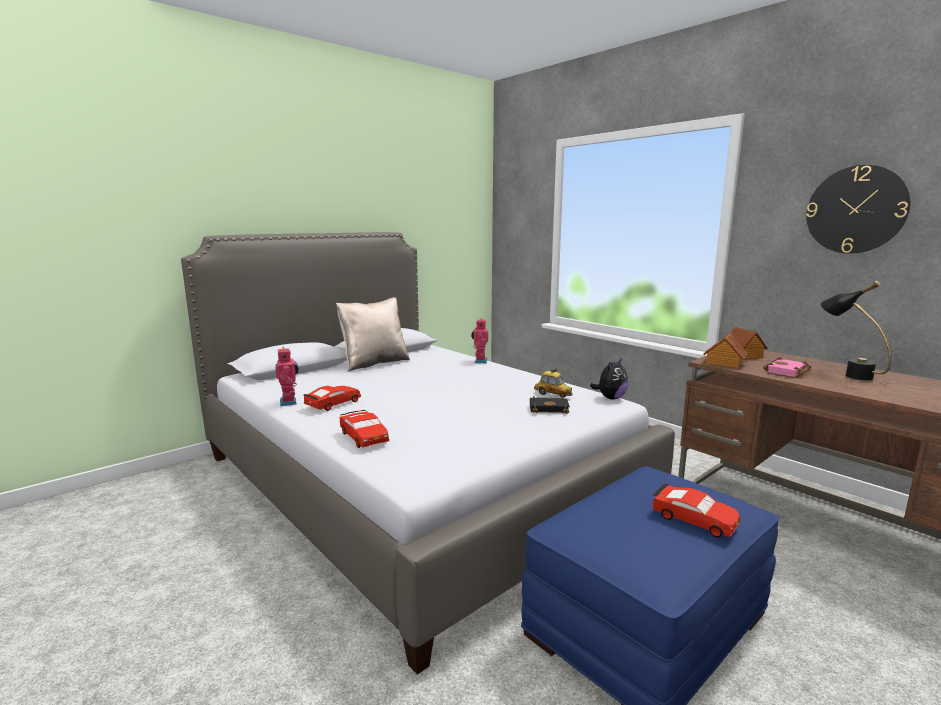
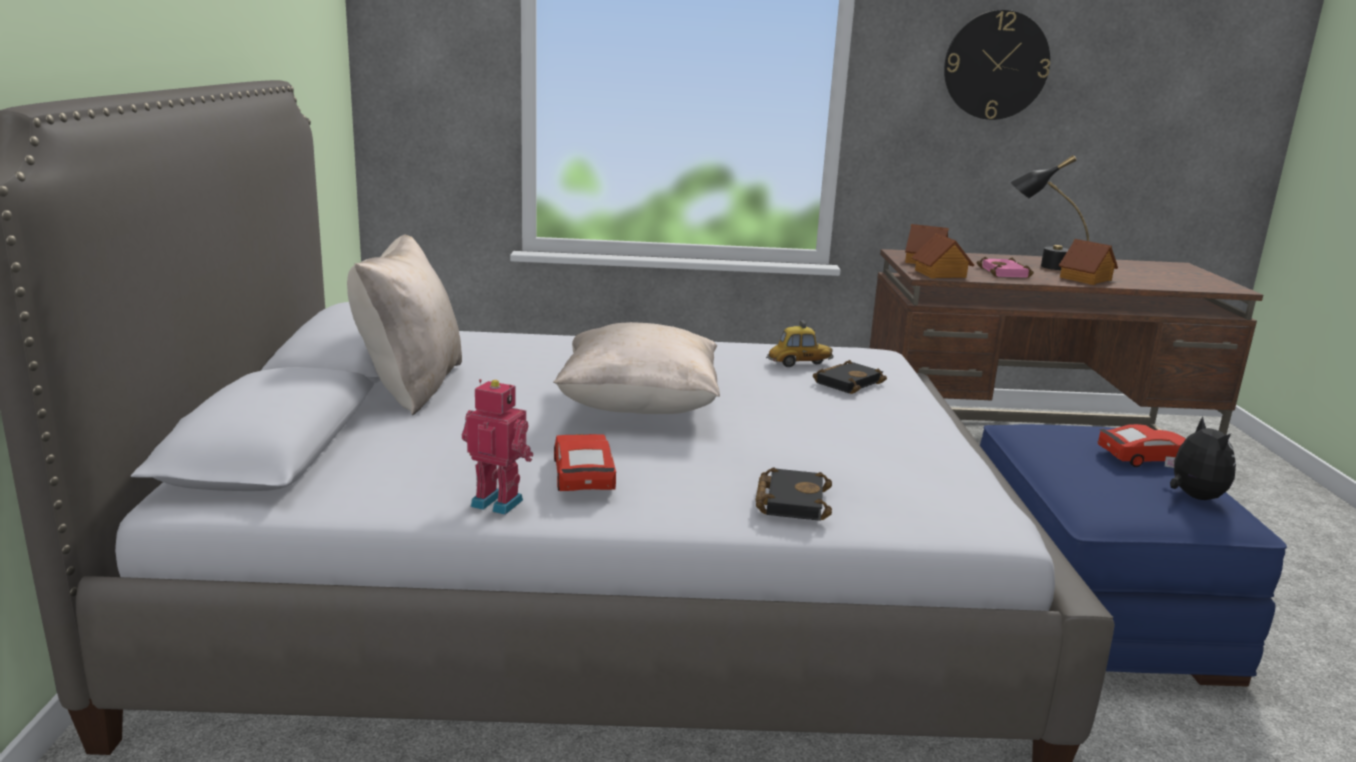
camera: 50 degrees left, 5 degrees up
(364, 436) = (790, 500): red toy car -> black book
(422, 390) = (639, 408): none -> beige pillow
(479, 361) = (570, 339): toy robot -> none
(610, 398) = (856, 350): plush toy -> plush toy (1192, 496)
(860, 388) = (1086, 279): none -> toy house

